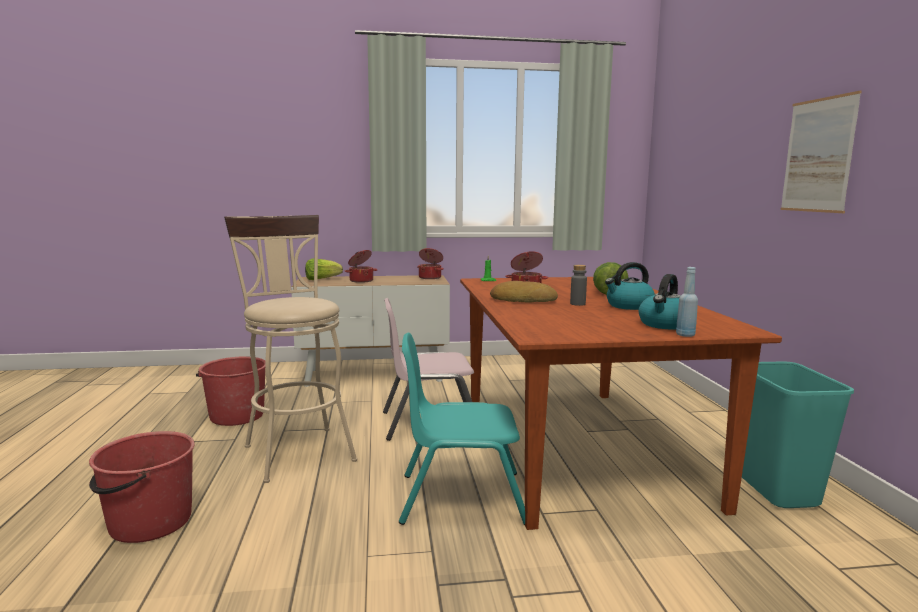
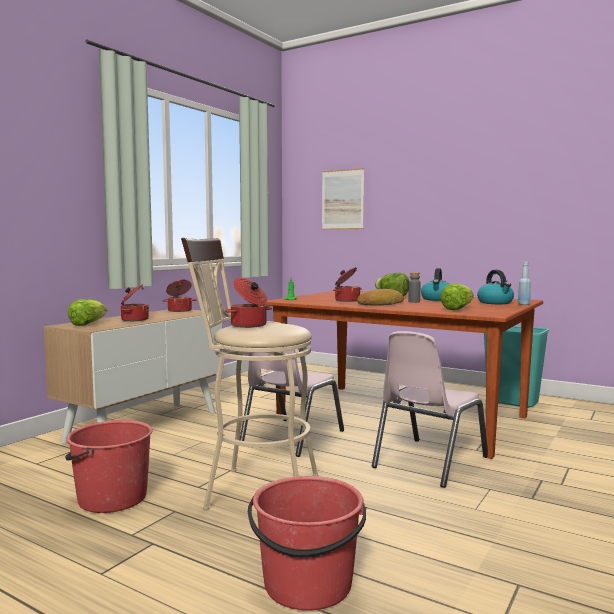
camera: 50 degrees left, 5 degrees down
(287, 299) = (249, 325): none -> cooking pot
(461, 497) = (429, 462): turquoise chair -> pink chair
(551, 321) = (457, 309): none -> lettuce
(818, 155) = (472, 200): picture -> picture (342, 199)

